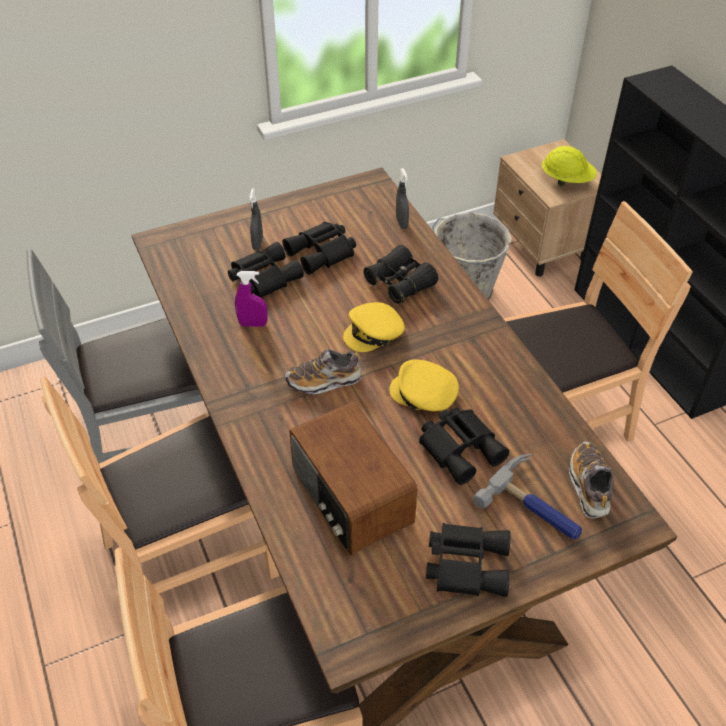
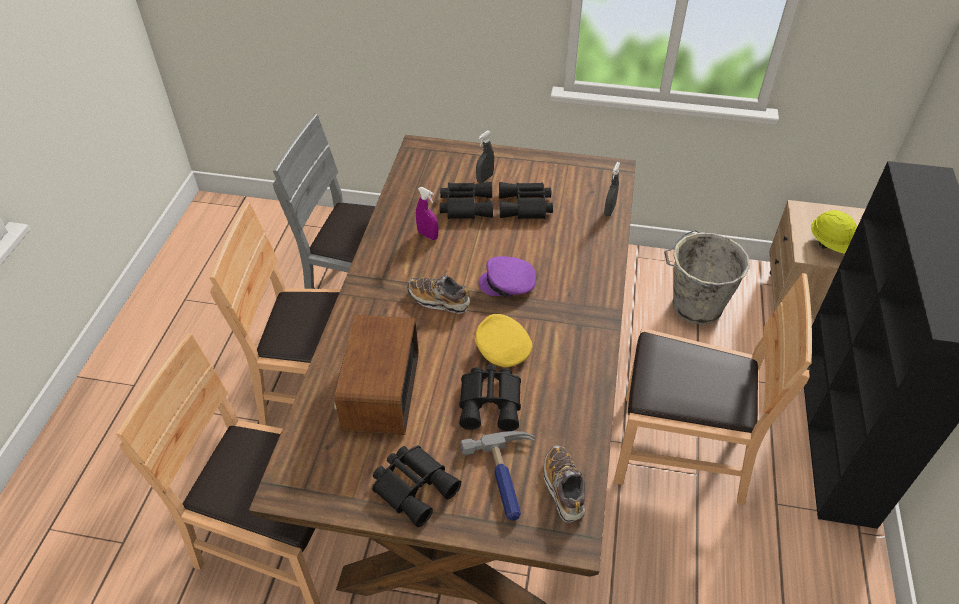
camera: 35 degrees right, 0 degrees up
(375, 333) = (508, 284): yellow cap -> purple cap
(400, 283) = (563, 256): black binoculars -> none
(589, 486) = (563, 488): shoe -> shoe turned 45 degrees counterclockwise

